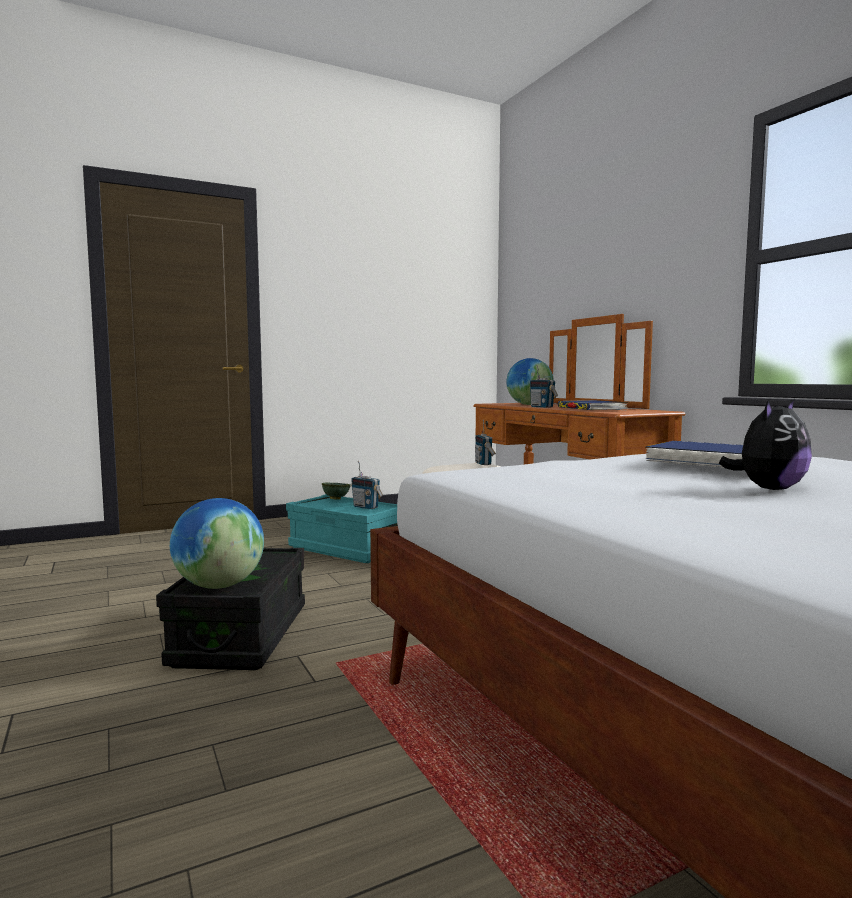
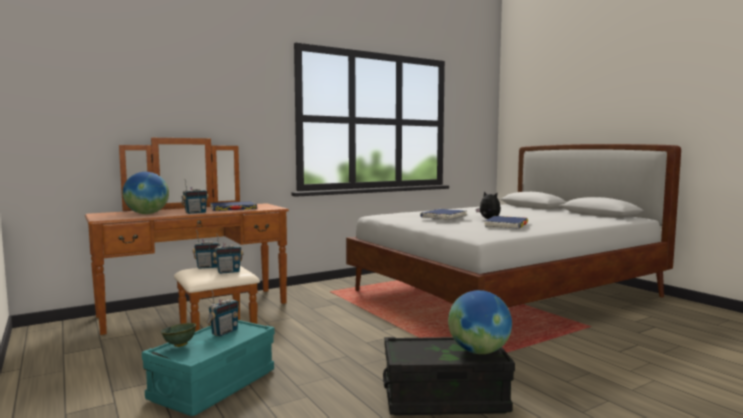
camera: 95 degrees left, 0 degrees up
(462, 468) = (228, 272): none -> radio
(624, 487) = (506, 225): none -> blue book

